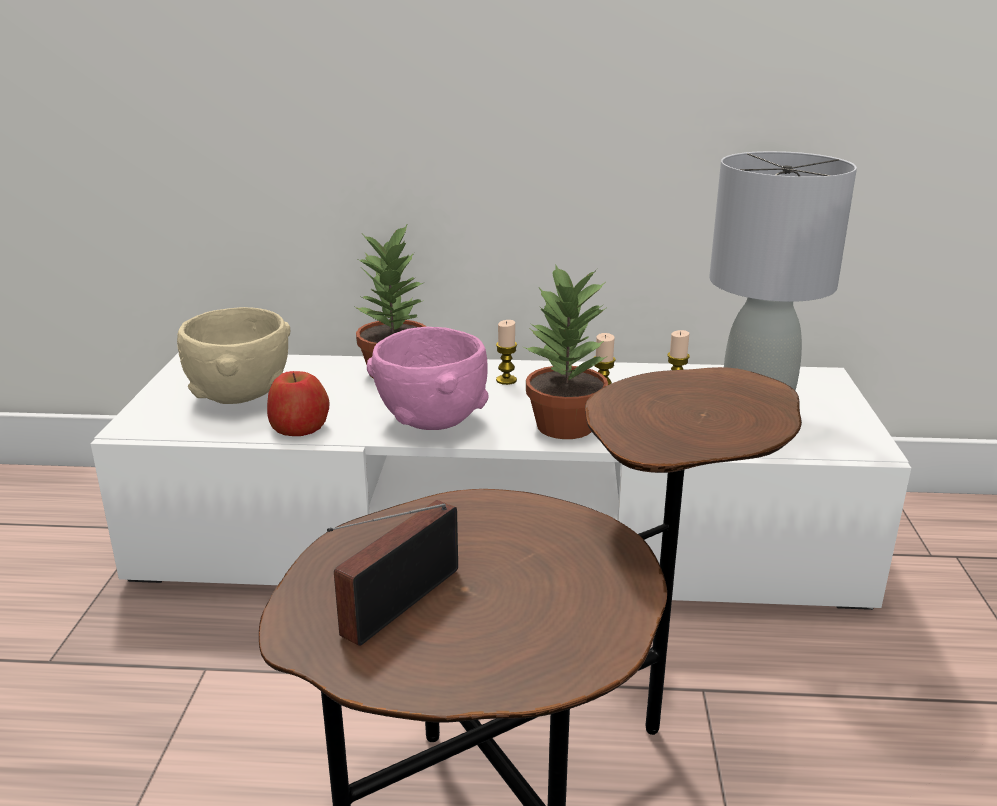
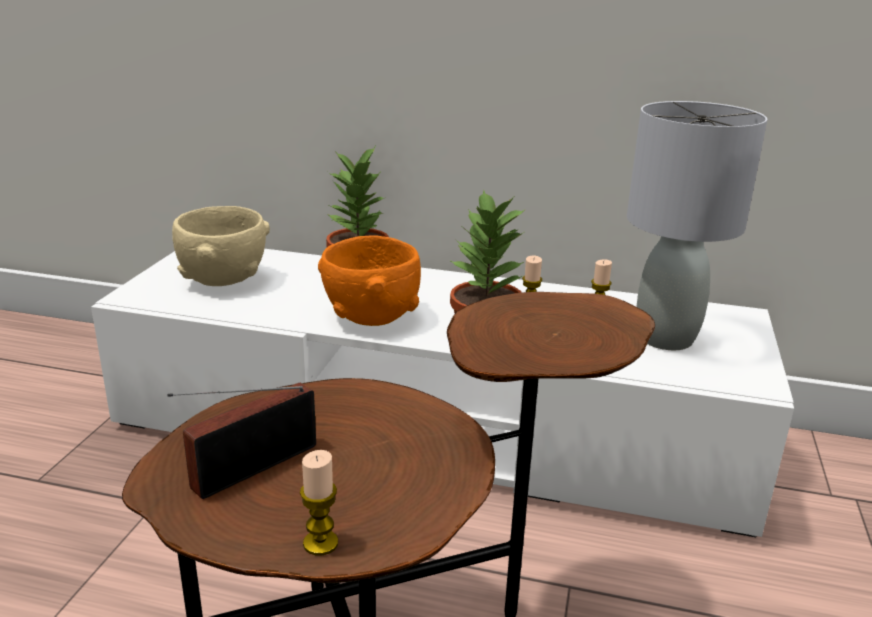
camera: 10 degrees right, 0 degrees up
(299, 427) = (259, 311): apple -> none
(432, 420) = (371, 317): pink bowl -> orange bowl
(506, 380) = (450, 289): candle -> candle (320, 543)

